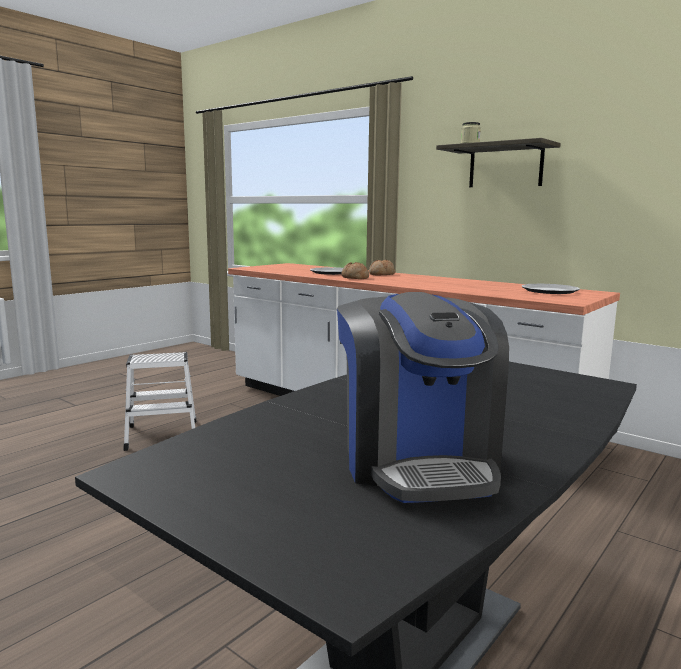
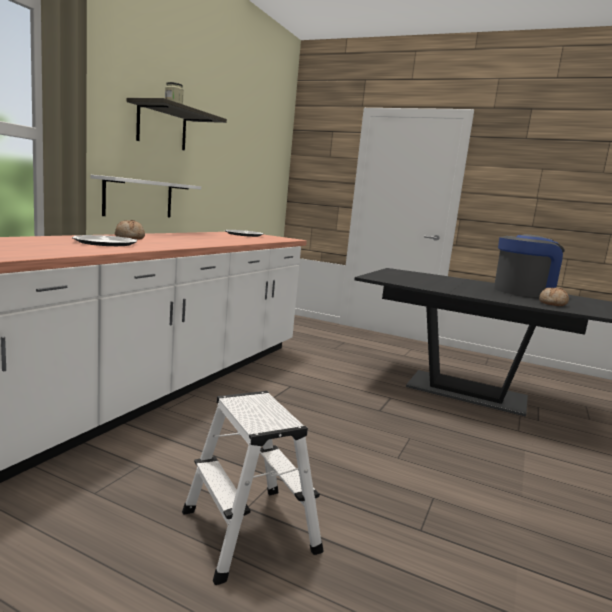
camera: 105 degrees left, 0 degrees up
(355, 278) = (170, 244): bread -> bread (553, 304)
(471, 244) = (139, 198): none -> white shelf

